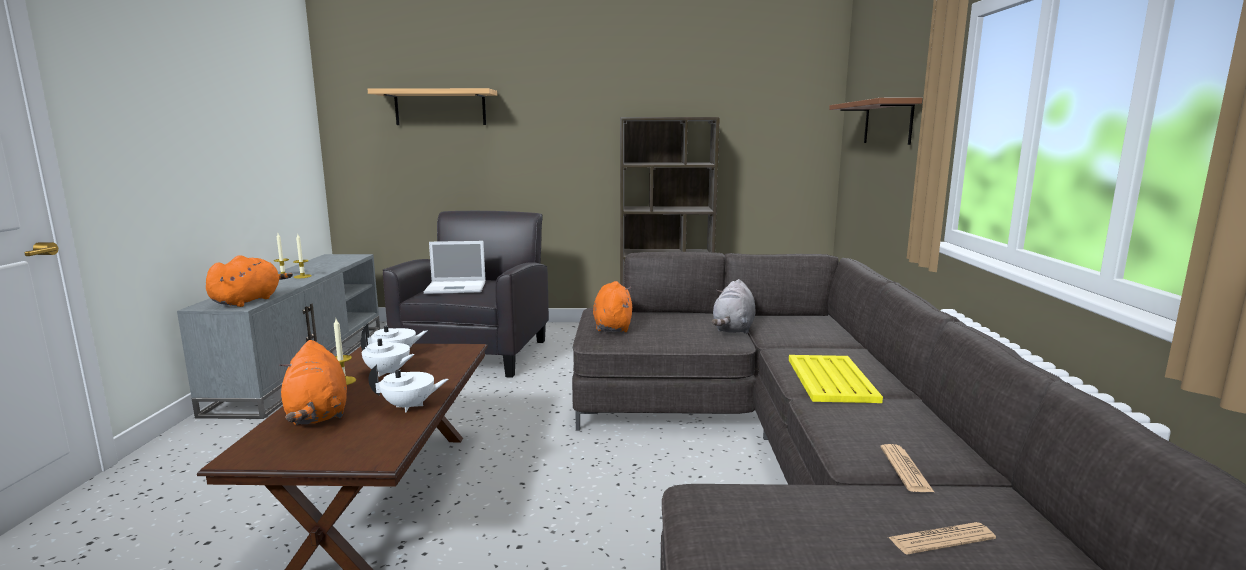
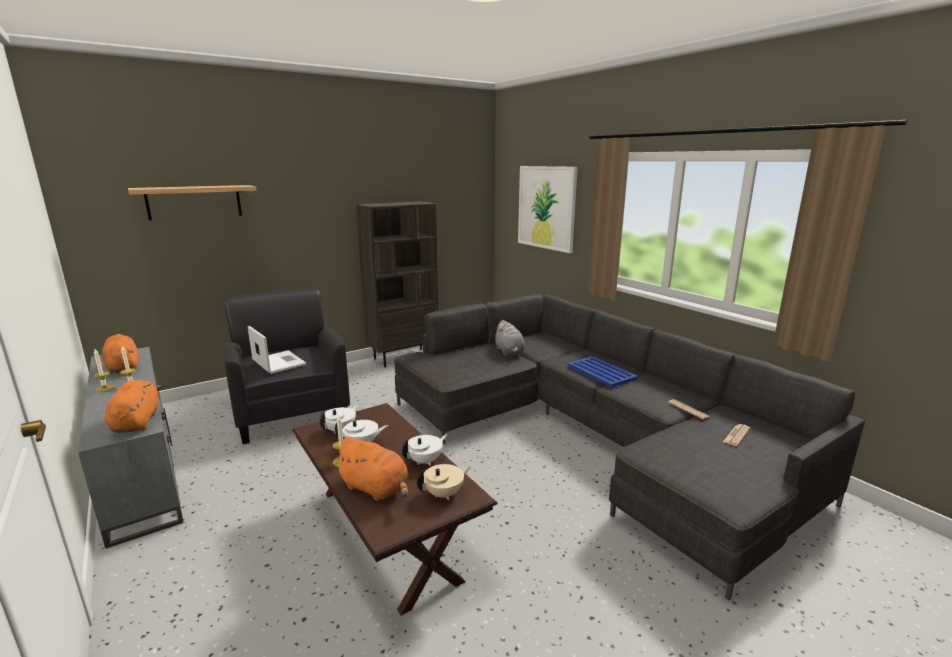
camera: 35 degrees left, 5 degrees up
(361, 443) = (444, 494): none -> beige teapot
(457, 287) = (278, 362): laptop -> laptop turned 90 degrees counterclockwise
(612, 326) = (442, 367): orange plush toy -> orange plush toy (123, 367)
(831, 379) = (600, 372): yellow tray -> blue tray
(887, 122) = (546, 207): brown shelf -> picture

